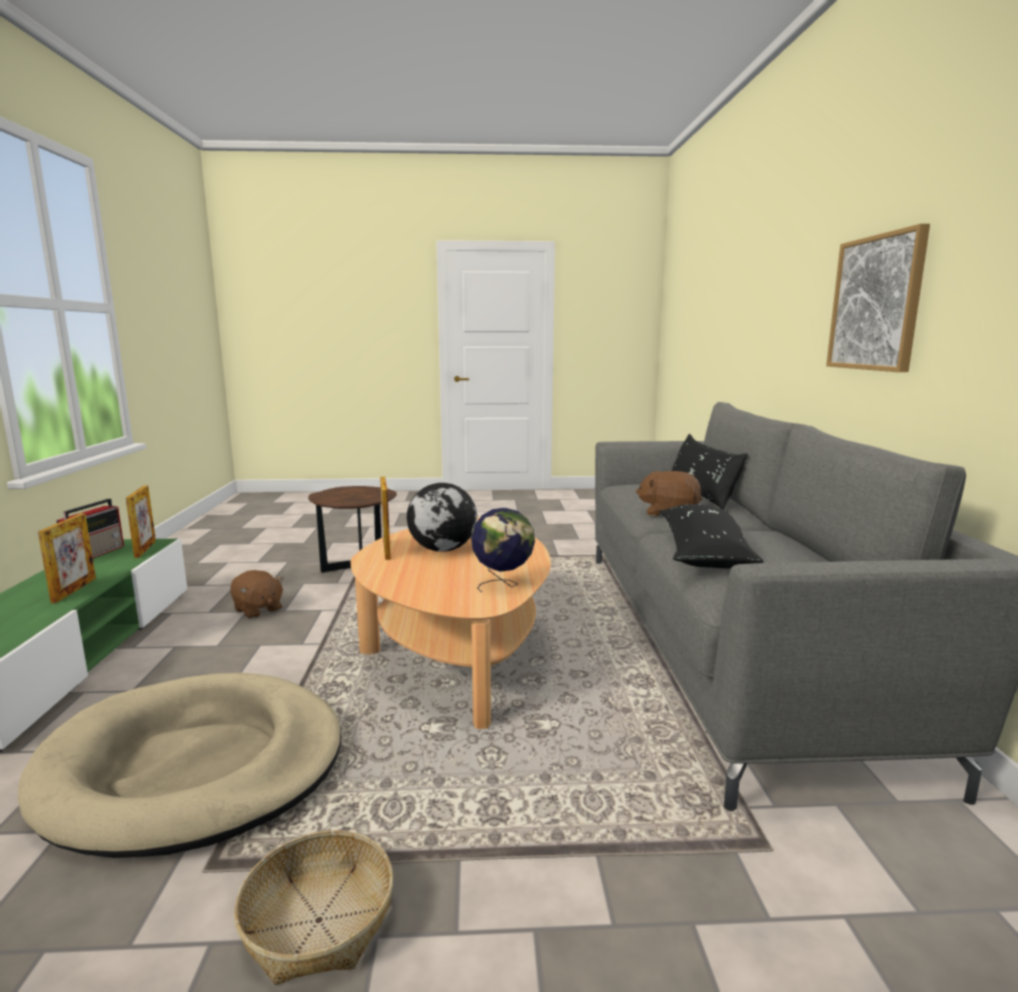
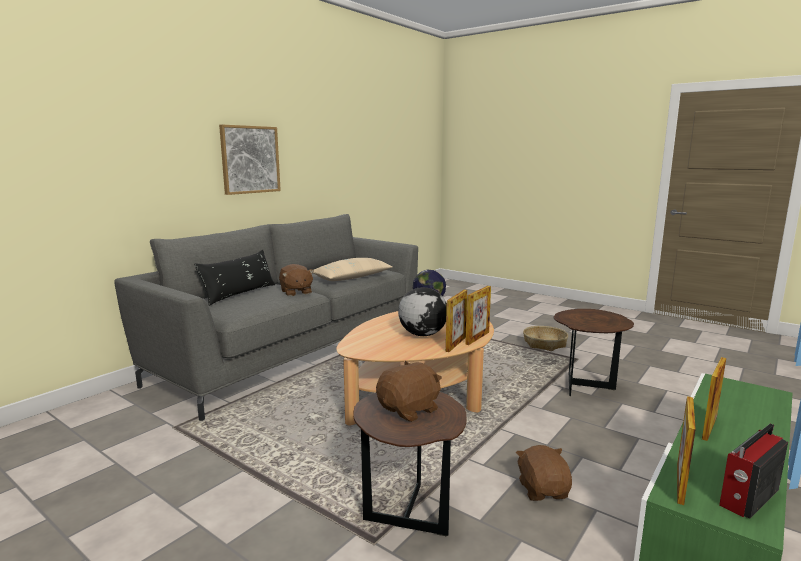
camera: 140 degrees left, 0 degrees up
(194, 766) = (586, 386): beige dog bed -> brown side table
(354, 495) = (410, 410): none -> brown plush toy
(368, 562) = (477, 338): none -> picture frame
(702, 551) = (352, 278): black pillow -> beige pillow

